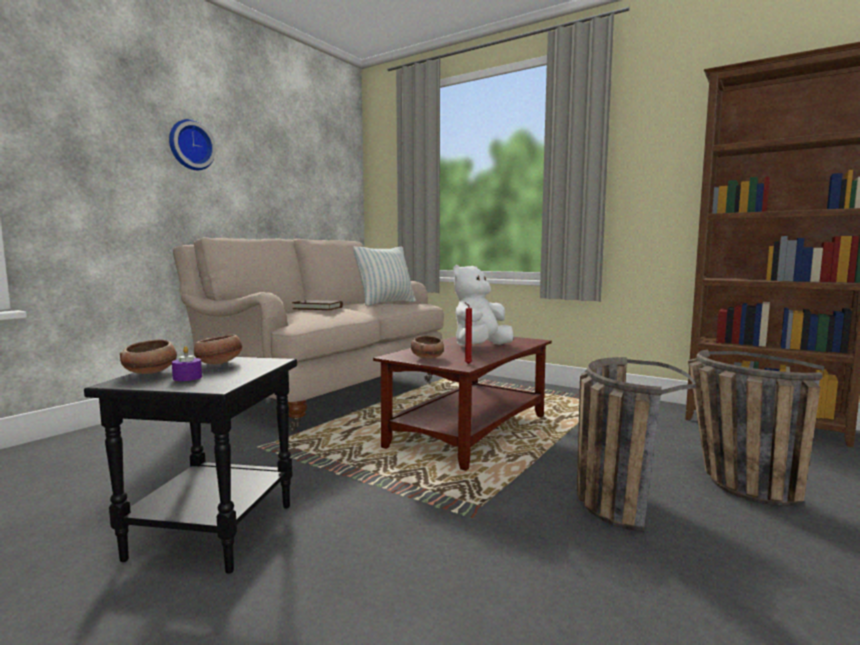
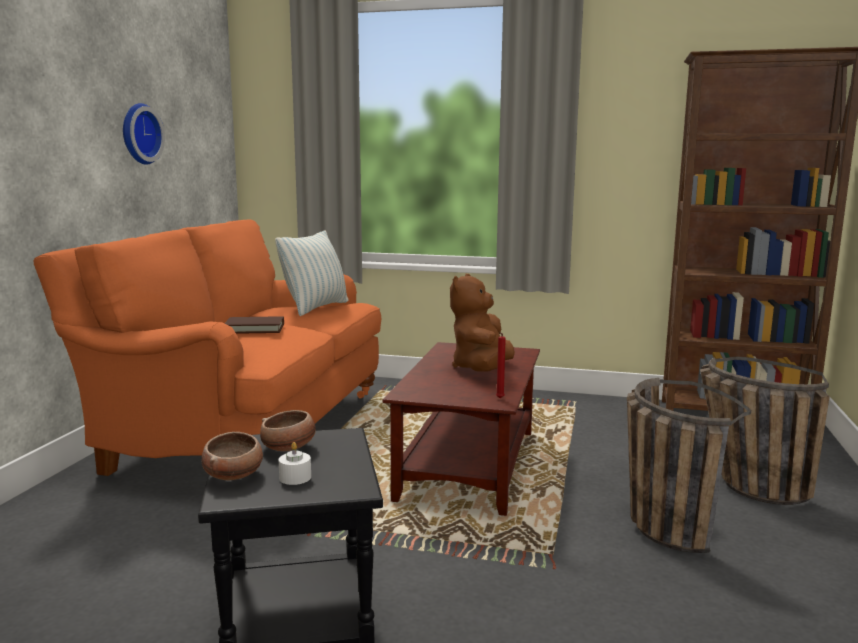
camera: 20 degrees left, 5 degrees up
(187, 377) = (295, 477): purple candle -> white candle
(190, 145) = (41, 102): wall clock -> wall clock (139, 134)
(324, 392) = (244, 430): beige sofa -> orange sofa
(427, 358) = (445, 393): bowl -> none
(480, 348) = (482, 369): white plush toy -> brown plush toy

